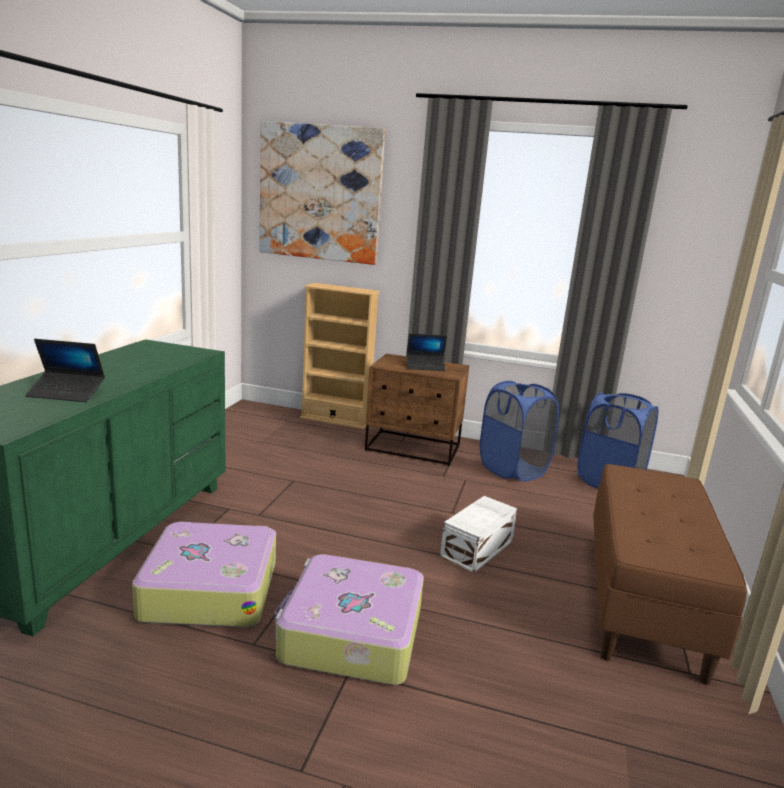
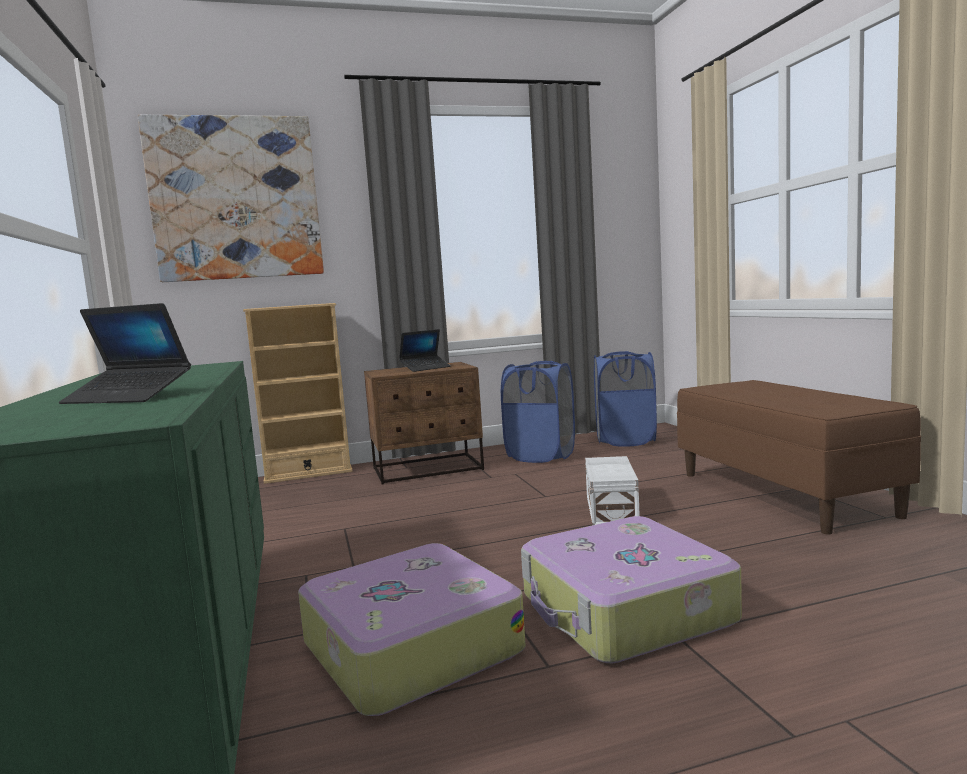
camera: 30 degrees left, 10 degrees down
(67, 393) = (128, 397): laptop -> laptop turned 45 degrees clockwise

